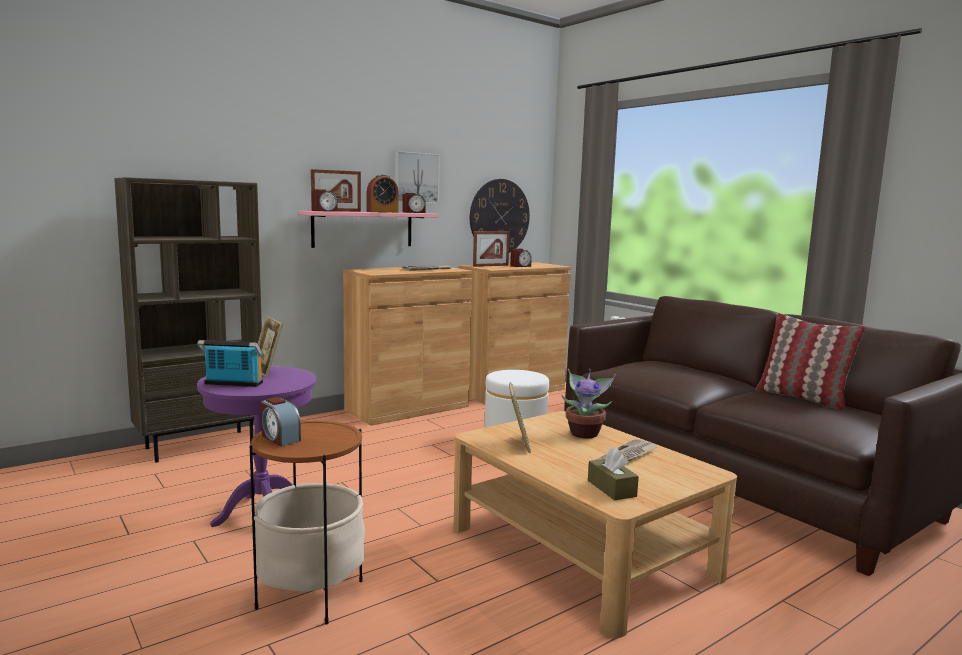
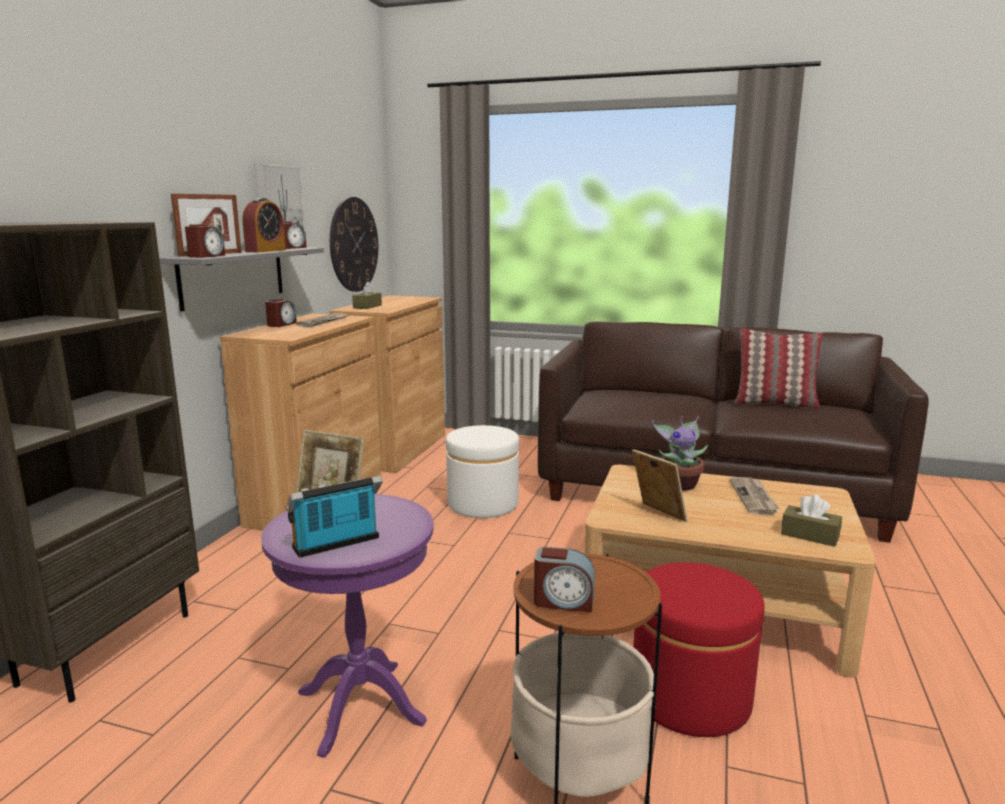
camera: 35 degrees left, 5 degrees up
(363, 229) = (233, 276): pink shelf -> grey shelf
(454, 591) = (690, 697): none -> red ottoman
(490, 266) = (367, 307): picture frame -> brown tissue box
(520, 266) = (397, 303): alarm clock -> alarm clock (281, 324)

